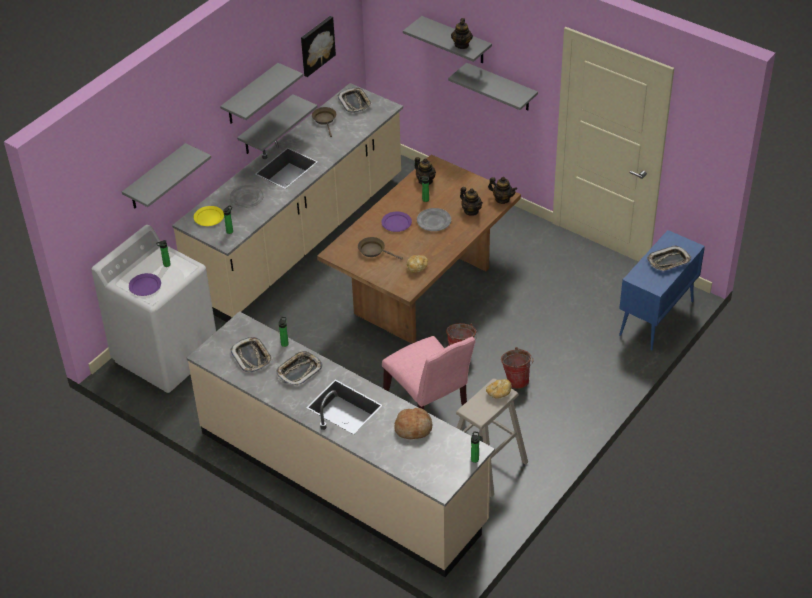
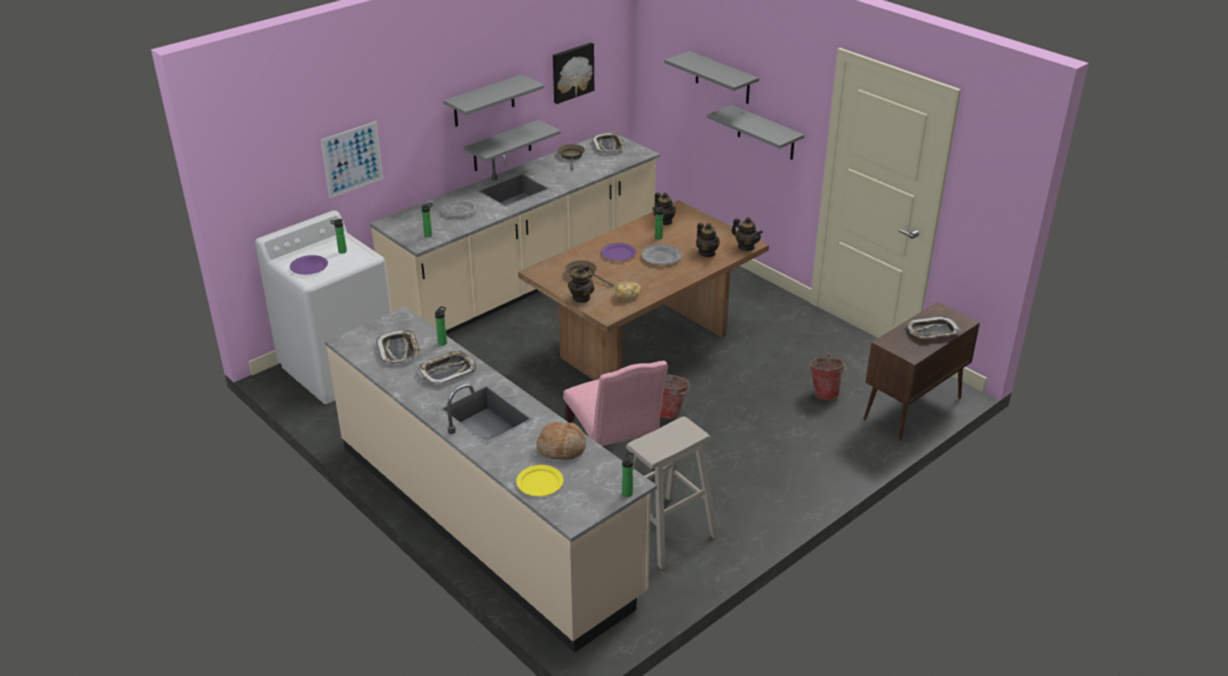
camera: 10 degrees right, 10 degrees down
(156, 178) = (352, 159): grey shelf -> picture
(209, 217) = (412, 221): yellow plate -> yellow plate (540, 482)
(462, 45) = (725, 75): teapot -> teapot (581, 298)
(499, 393) = (685, 432): bread -> none
(516, 379) = (727, 447): bucket -> bucket (824, 393)
(656, 319) = (912, 409): blue cabinet -> brown cabinet

